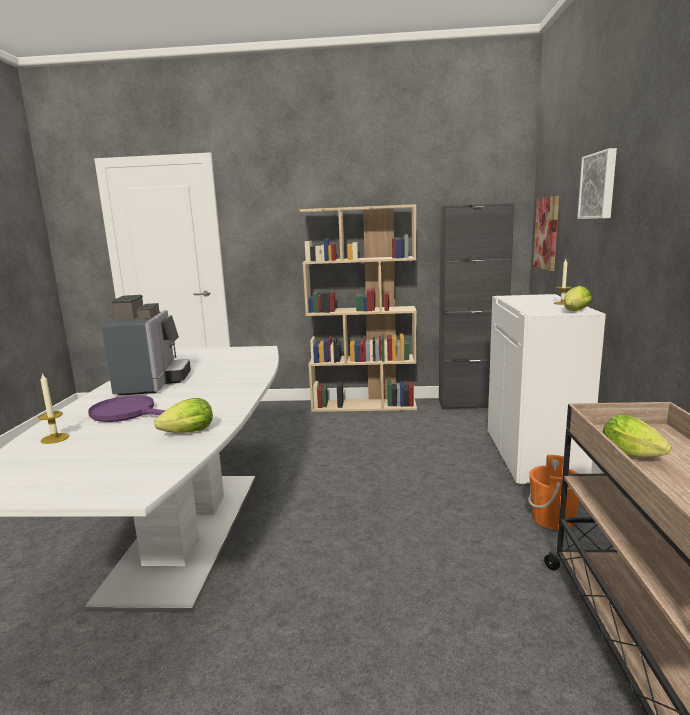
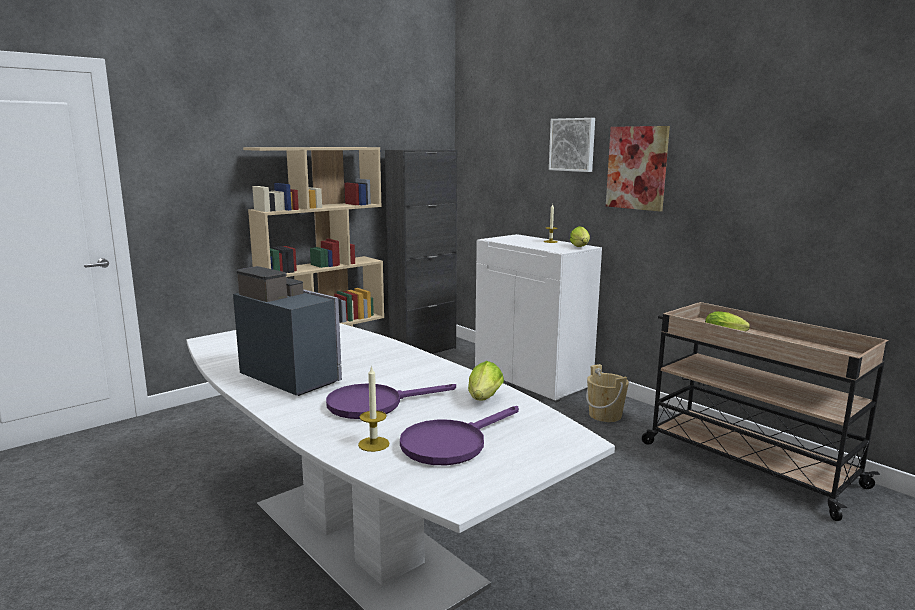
camera: 45 degrees left, 0 degrees up
(80, 455) = (451, 443): none -> purple frying pan
(547, 233) = (487, 179): picture -> picture (637, 168)
(553, 518) = (605, 415): orange bucket -> beige bucket

